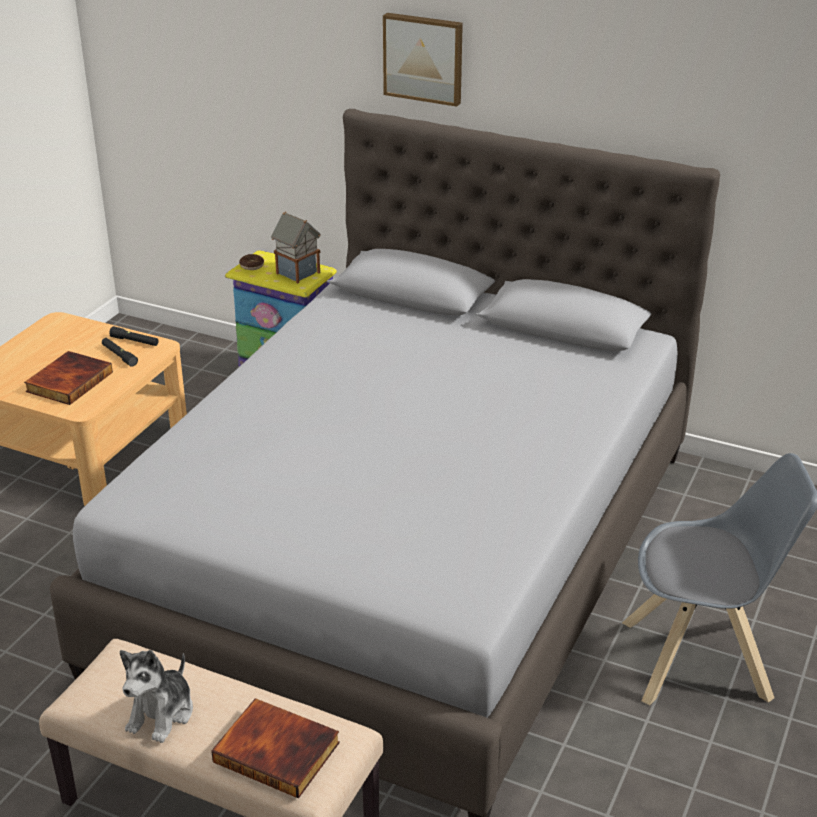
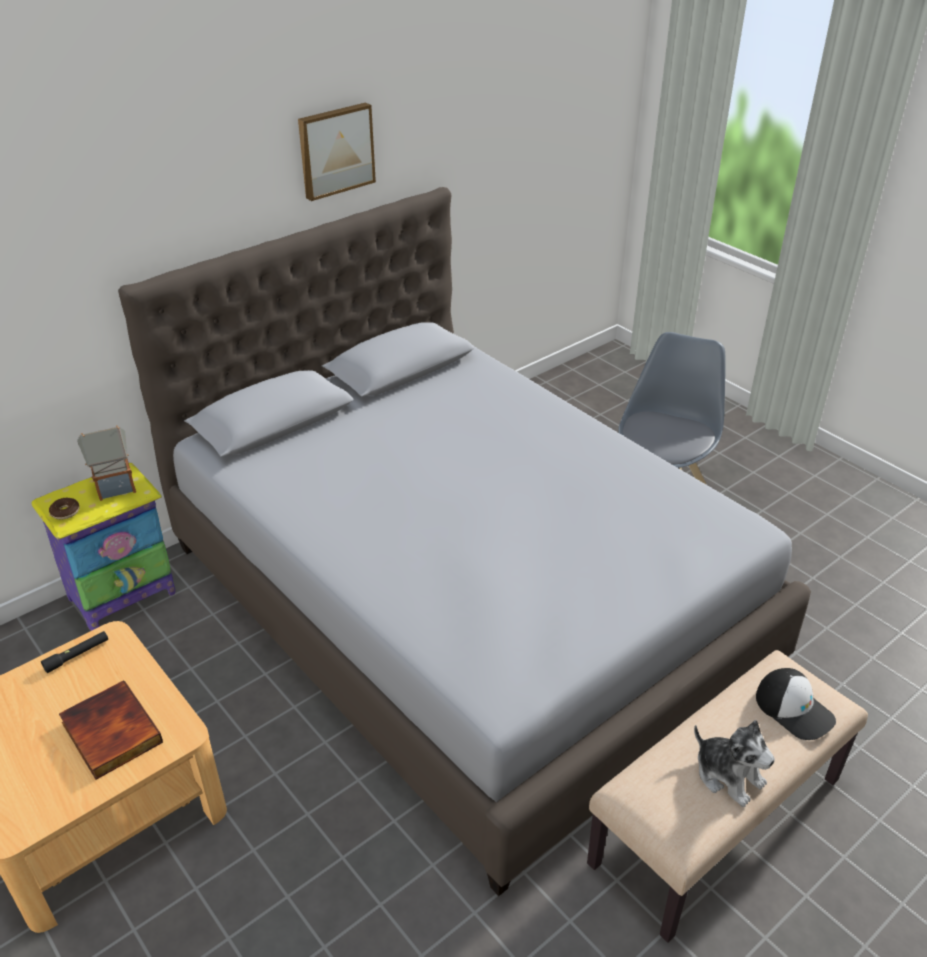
camera: 65 degrees left, 5 degrees up
(119, 356) = (96, 675): black flashlight -> none
(278, 751) = (794, 709): book -> cap
(424, 58) = (174, 201): picture -> picture (335, 150)

